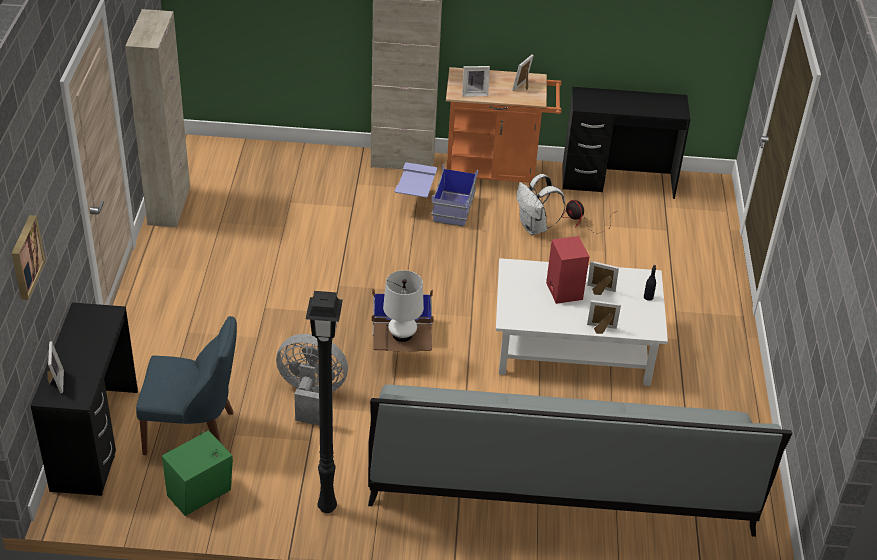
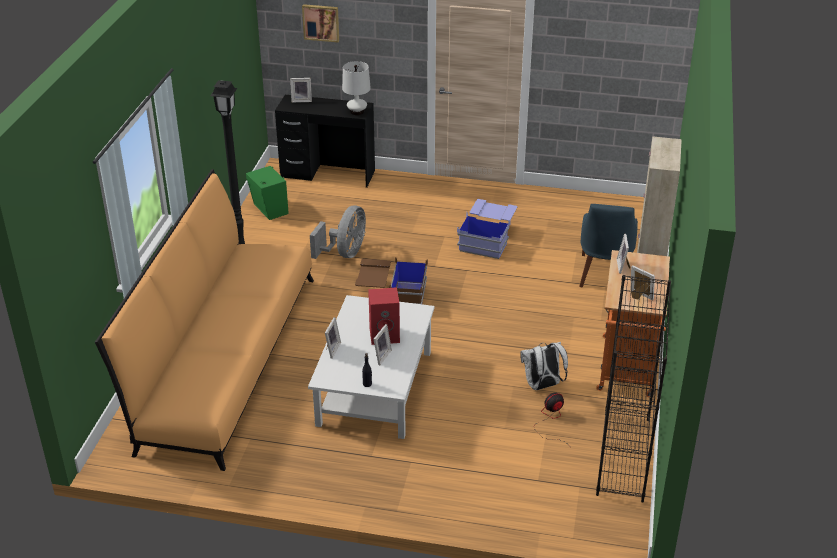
camera: 100 degrees right, 5 degrees down
(169, 206) = (569, 197): beige cabinet -> none
(194, 433) = (323, 207): blue chair -> blue chair (604, 275)
(402, 334) = (377, 274): white table lamp -> white table lamp (357, 111)
(434, 206) = (573, 327): blue storage box -> blue storage box (487, 239)
(560, 484) = (223, 359): grey sofa -> orange sofa
(618, 181) = (624, 457): black desk -> black bookcase

